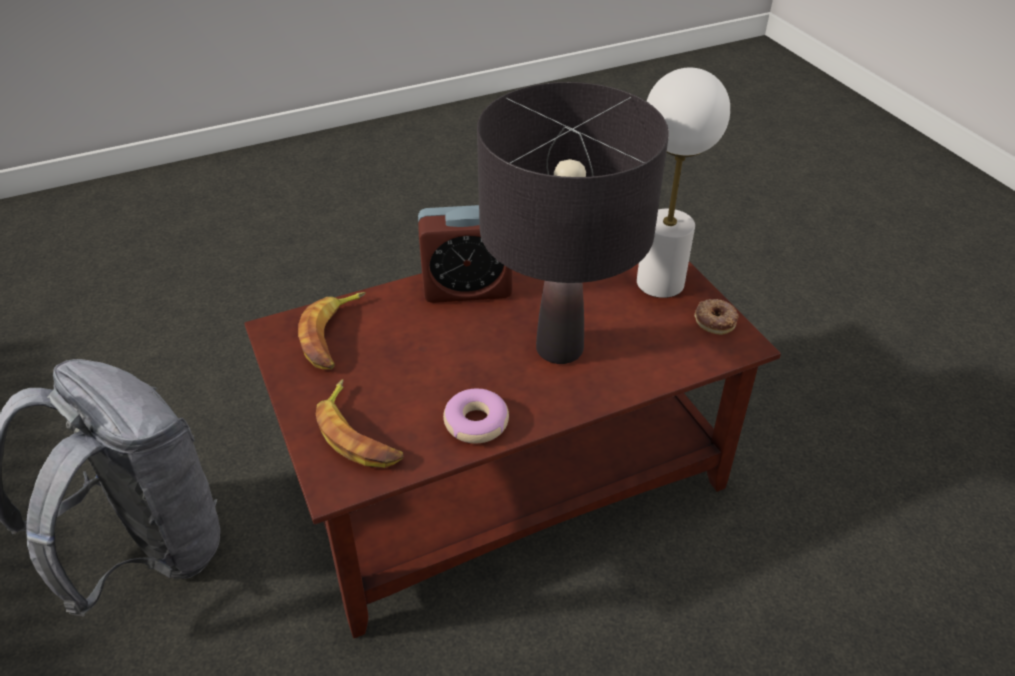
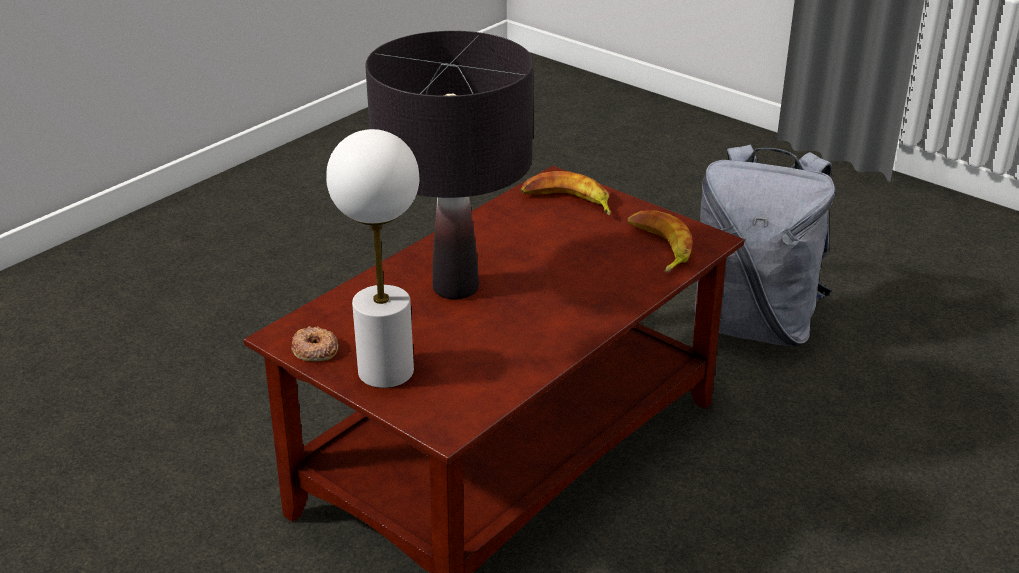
camera: 155 degrees right, 10 degrees down
(467, 288) = (581, 312): alarm clock -> none
(476, 422) = (488, 227): donut -> none

